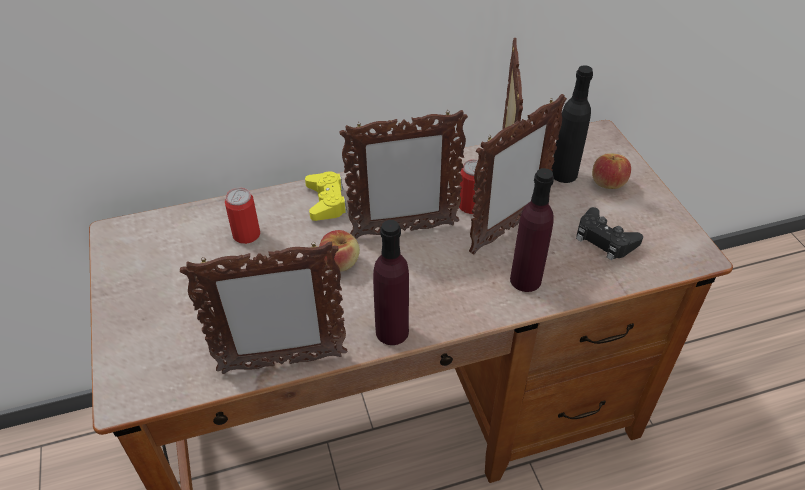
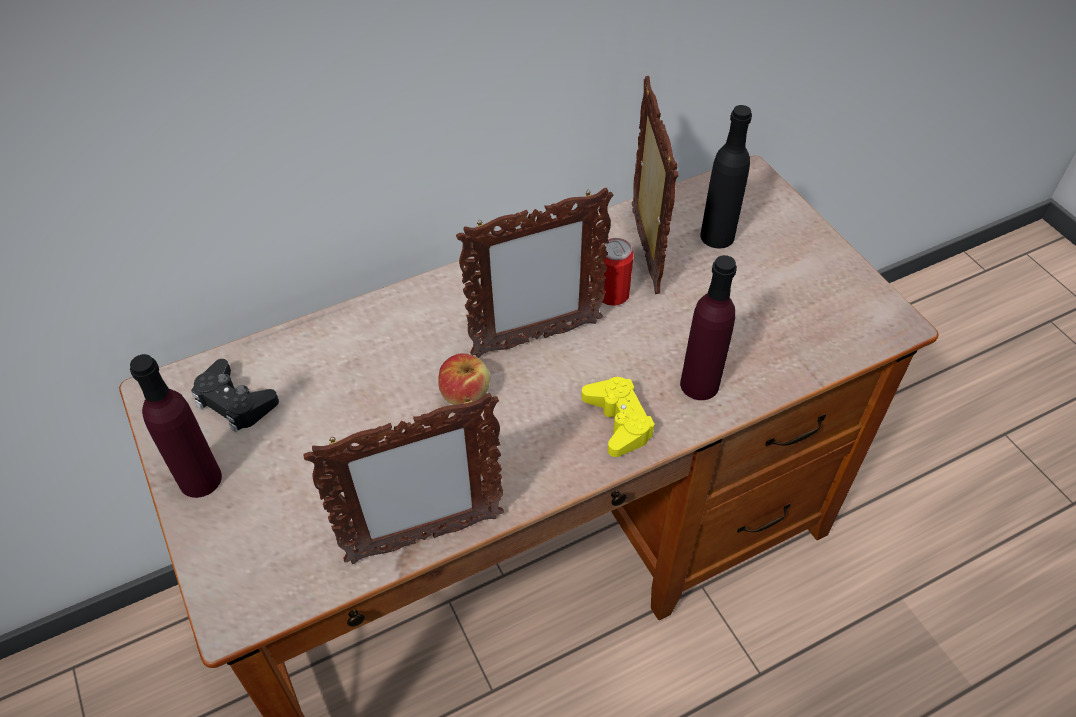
camera: 10 degrees left, 5 degrees up
(246, 234) = (335, 371): can -> none
(326, 201) = (428, 312): yellow game controller -> yellow game controller (618, 421)
(392, 331) = (551, 476): purple bottle -> purple bottle (200, 479)
(506, 230) = (663, 321): picture frame -> none
(604, 239) = (783, 318): black game controller -> black game controller (235, 402)
(607, 183) = (772, 242): apple -> none

